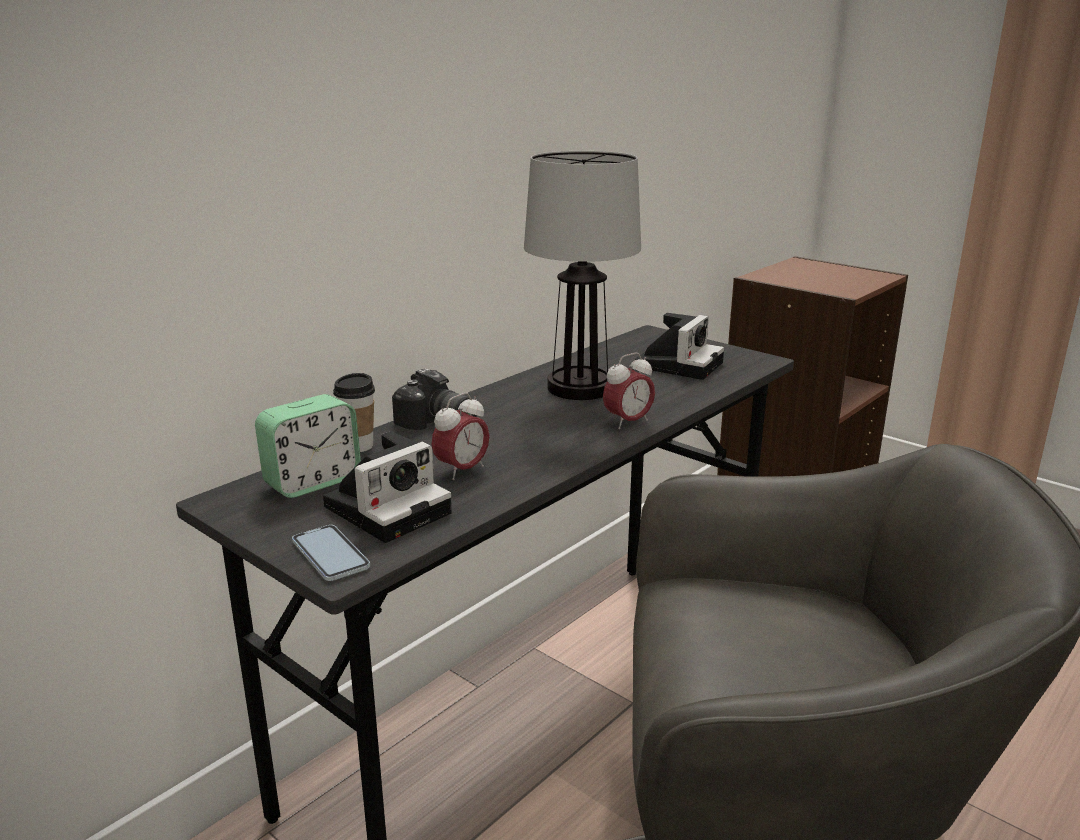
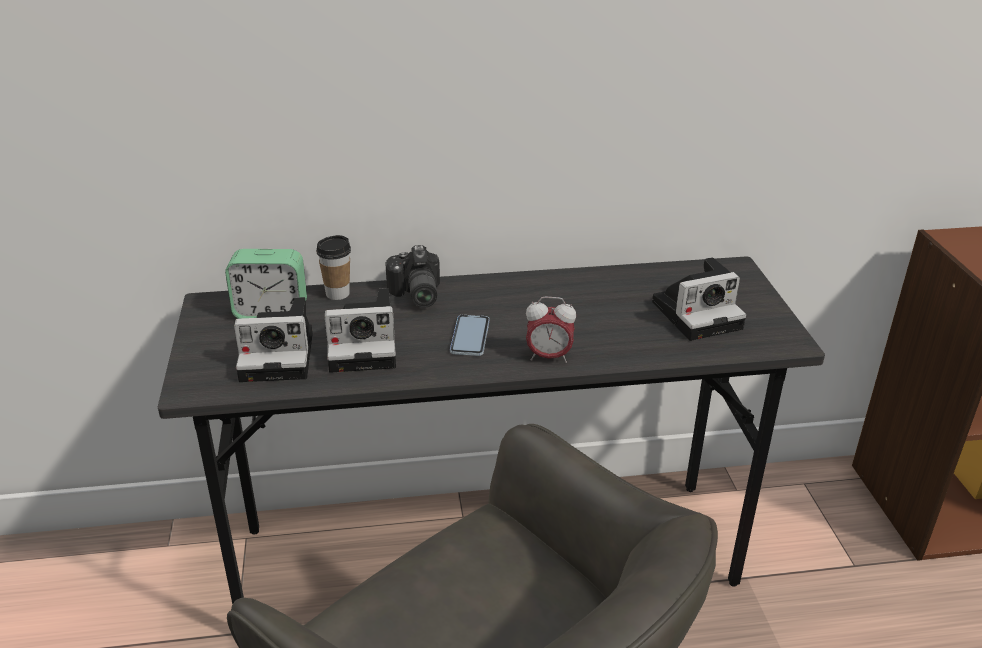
camera: 40 degrees right, 10 degrees up
(330, 555) = (201, 375): phone -> phone (470, 336)
(462, 470) = (366, 346): alarm clock -> camera
(578, 387) = (569, 304): table lamp -> none

